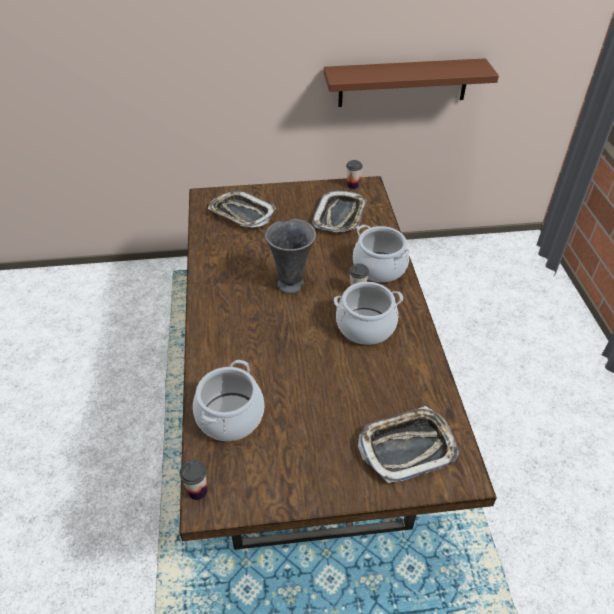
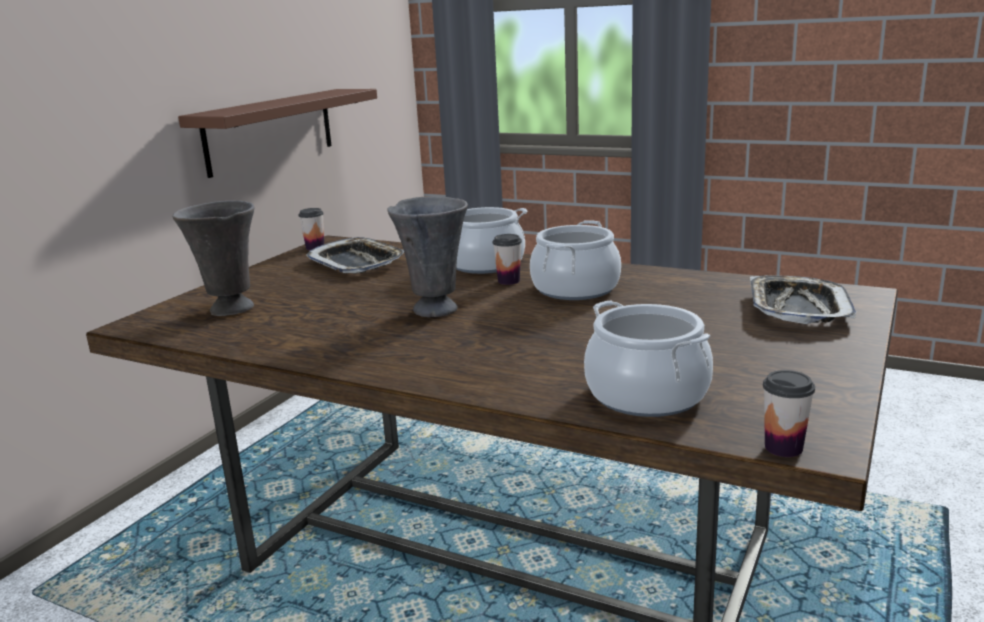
camera: 55 degrees left, 25 degrees down
(242, 213) = (230, 310): tray -> grey vase

